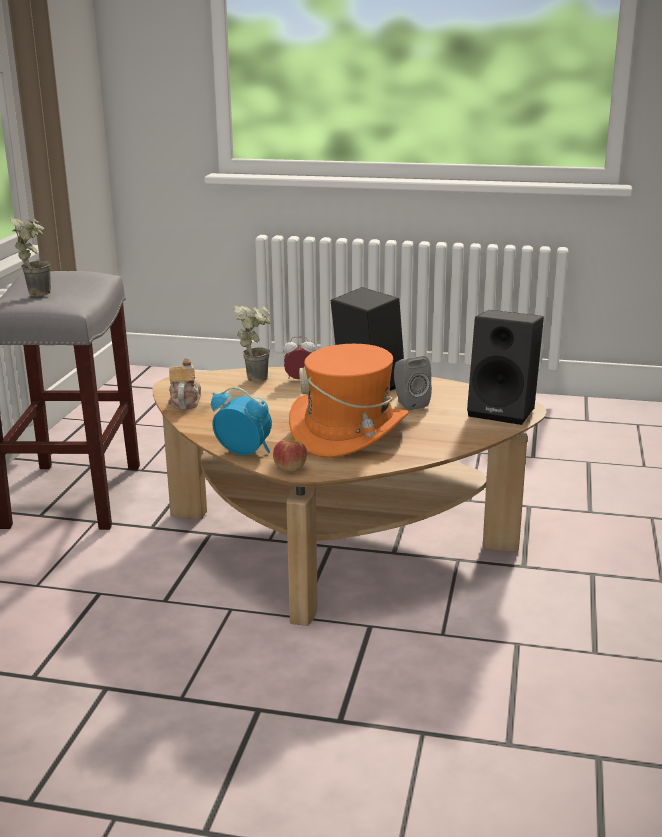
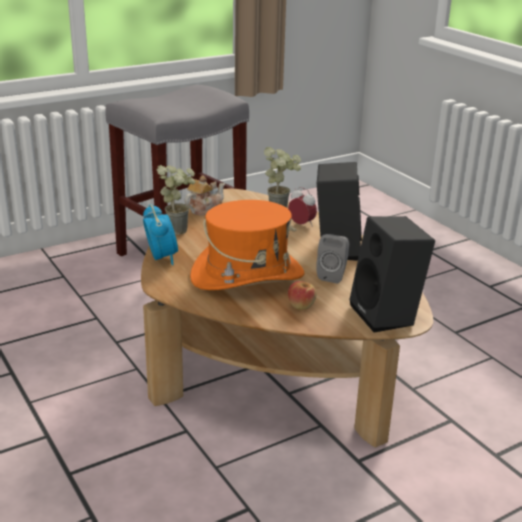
camera: 45 degrees right, 5 degrees up
(37, 292) = (167, 98): potted plant -> potted plant (179, 229)
(290, 468) = (161, 281): apple -> apple (301, 305)

